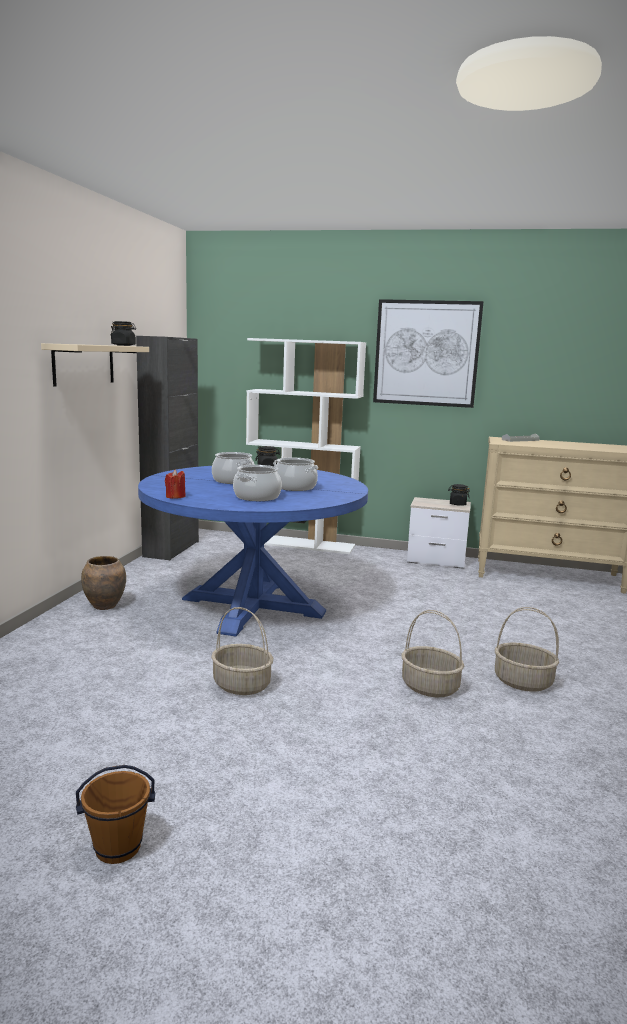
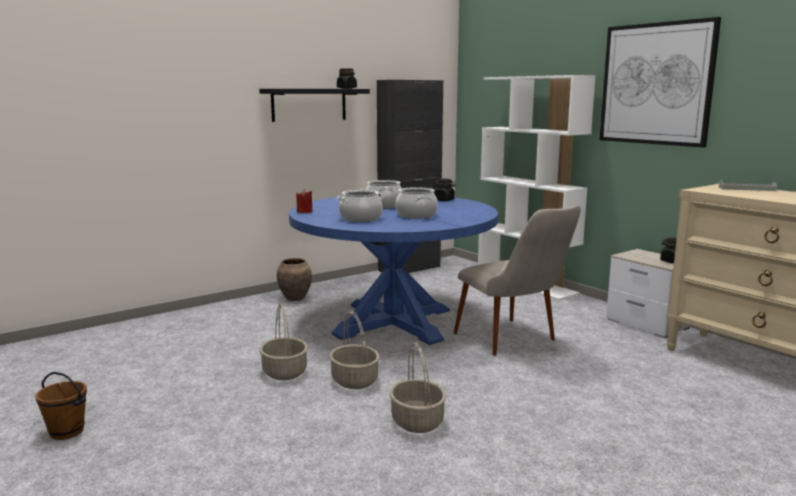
camera: 40 degrees right, 0 degrees up
(84, 364) = (309, 104): beige shelf -> black shelf
(379, 598) = (514, 342): none -> beige chair
(523, 682) = (516, 449): basket -> basket (355, 380)

